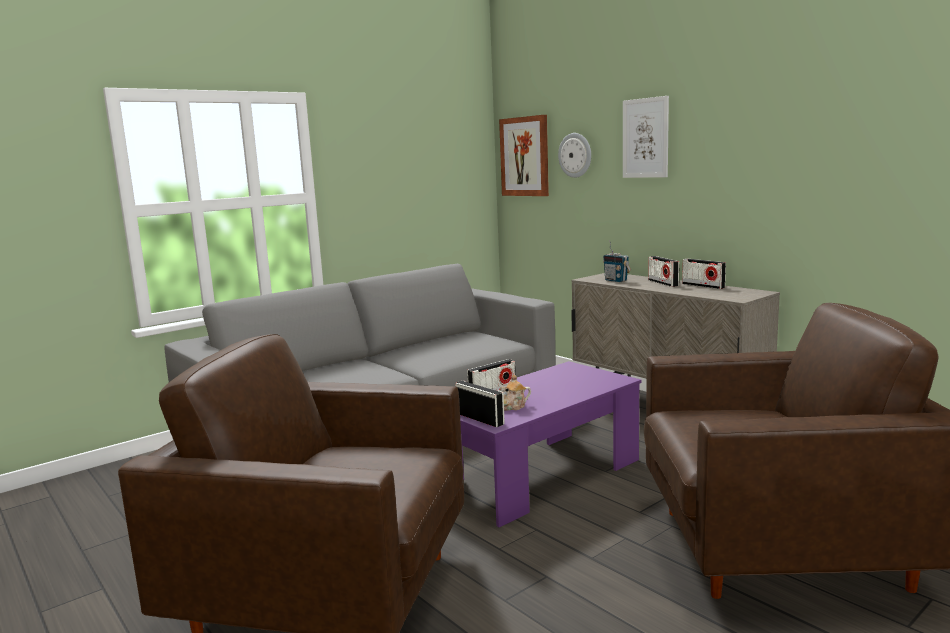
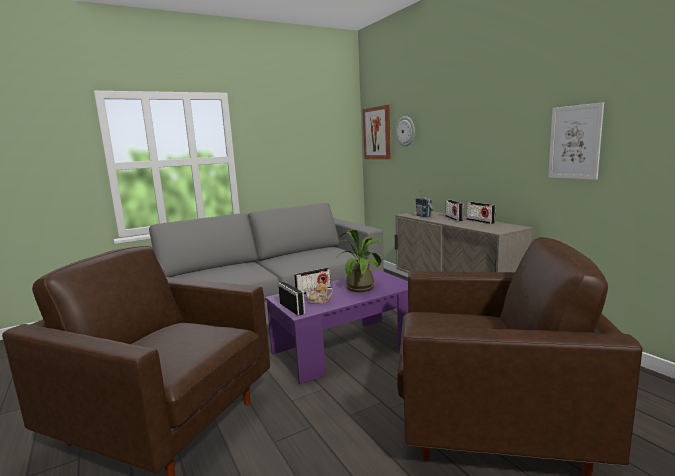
camera: 10 degrees right, 0 degrees up
(561, 384) = (363, 287): none -> potted plant
(645, 138) = (447, 118): picture -> picture (574, 142)

